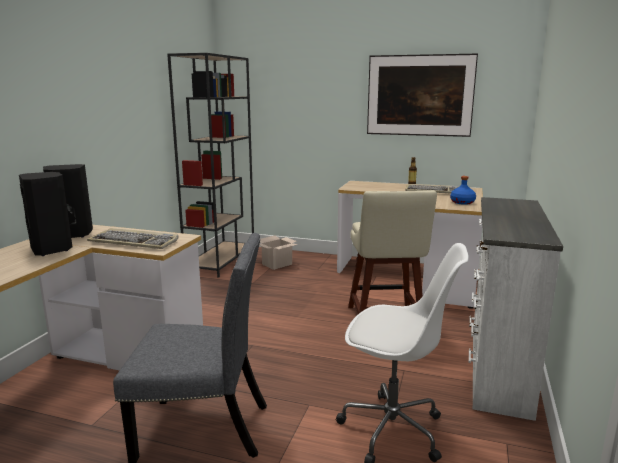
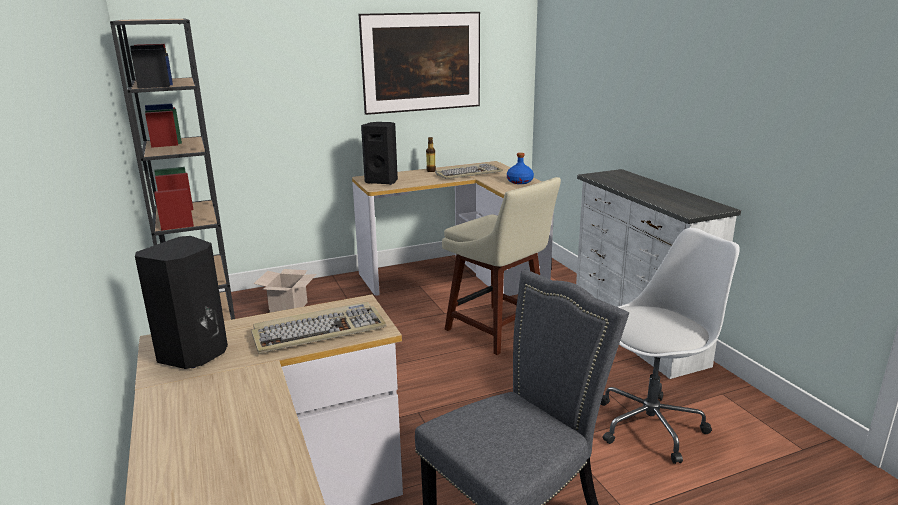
camera: 40 degrees left, 5 degrees up
(52, 249) = (231, 385): black speaker -> black speaker (382, 181)

